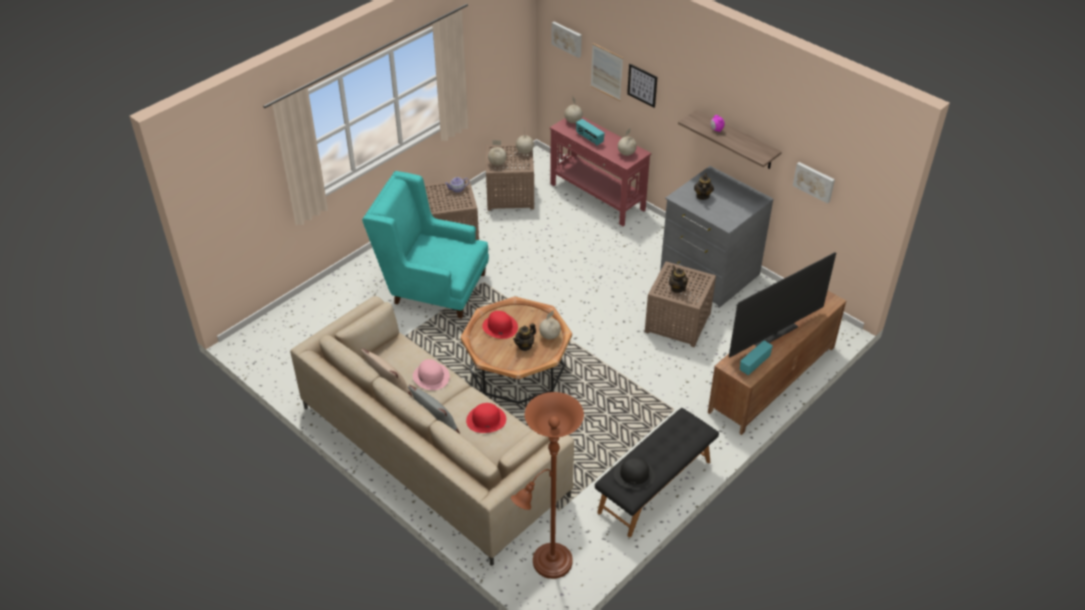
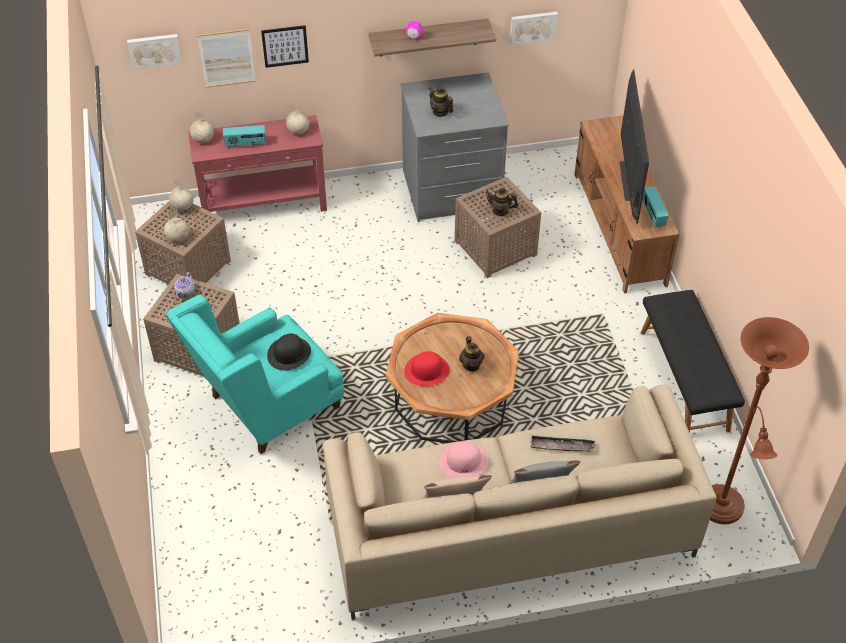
camera: 55 degrees left, 5 degrees up
(486, 419) = (562, 446): red hat -> tray
(549, 336) = (474, 339): globe -> none
(634, 474) = (706, 374): black hat -> black hat (289, 353)

